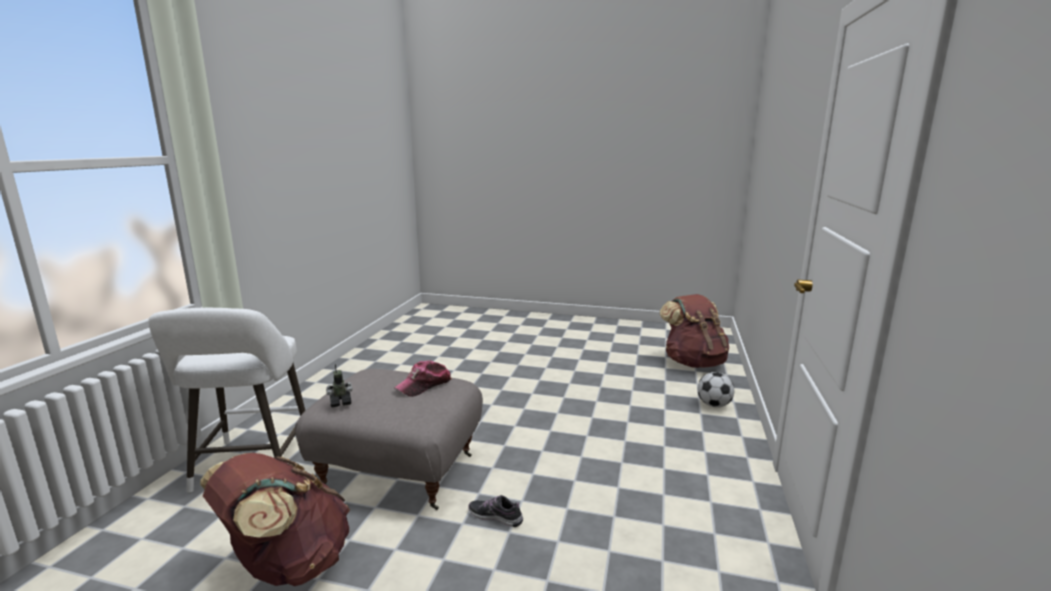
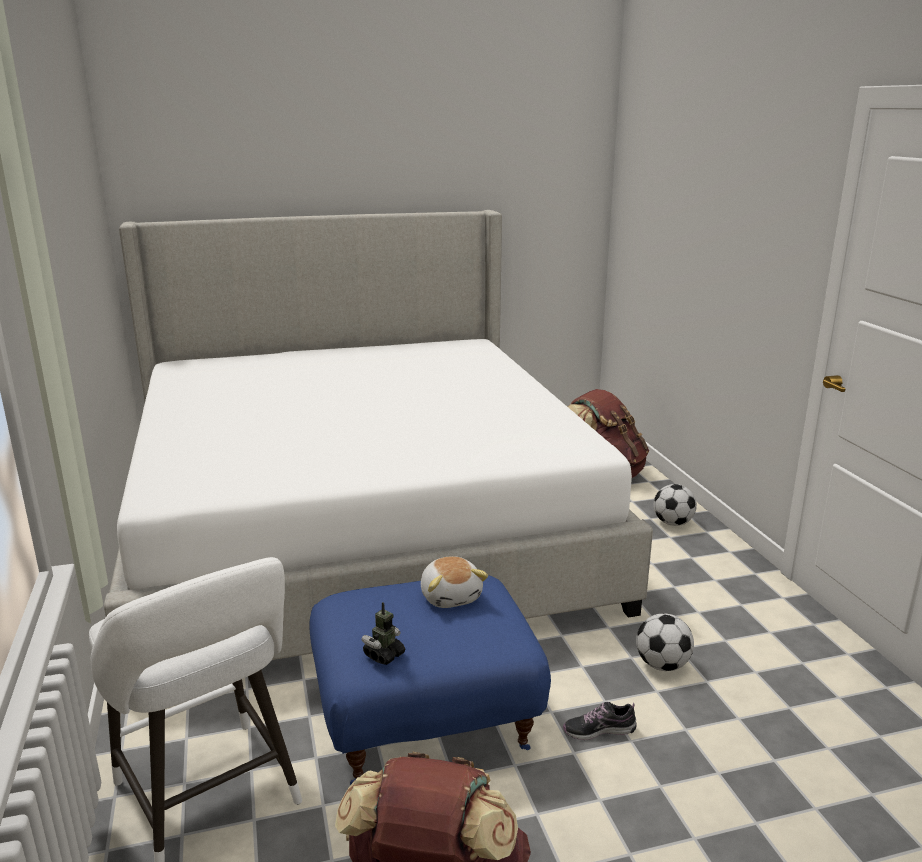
camera: 30 degrees left, 5 degrees up
(400, 469) = (426, 720): grey ottoman -> blue ottoman
(424, 385) = (451, 596): cap -> plush toy
(491, 357) = (359, 528): none -> bed
(592, 493) = (662, 665): none -> football

